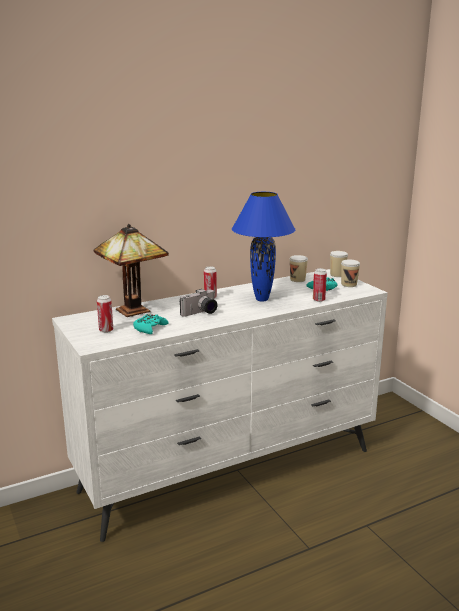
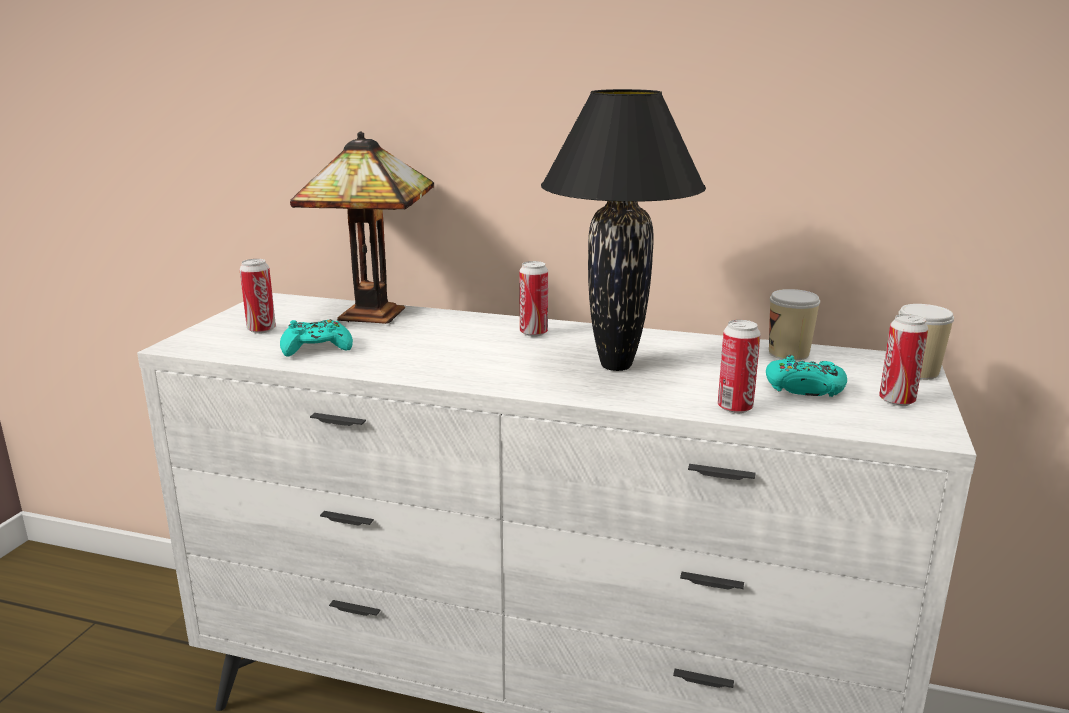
camera: 45 degrees right, 0 degrees up
(201, 313) = (449, 352): camera -> none
(262, 299) = (615, 366): blue table lamp -> black table lamp
(349, 284) = (897, 401): cup -> can

